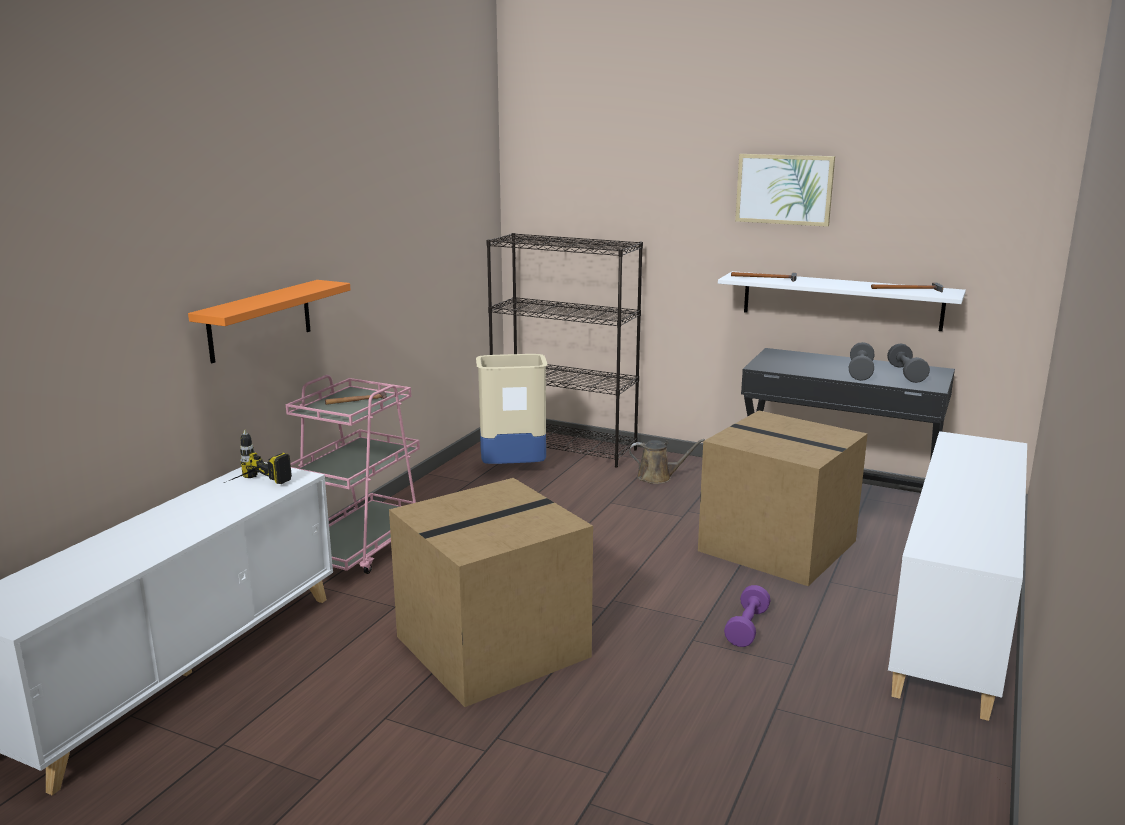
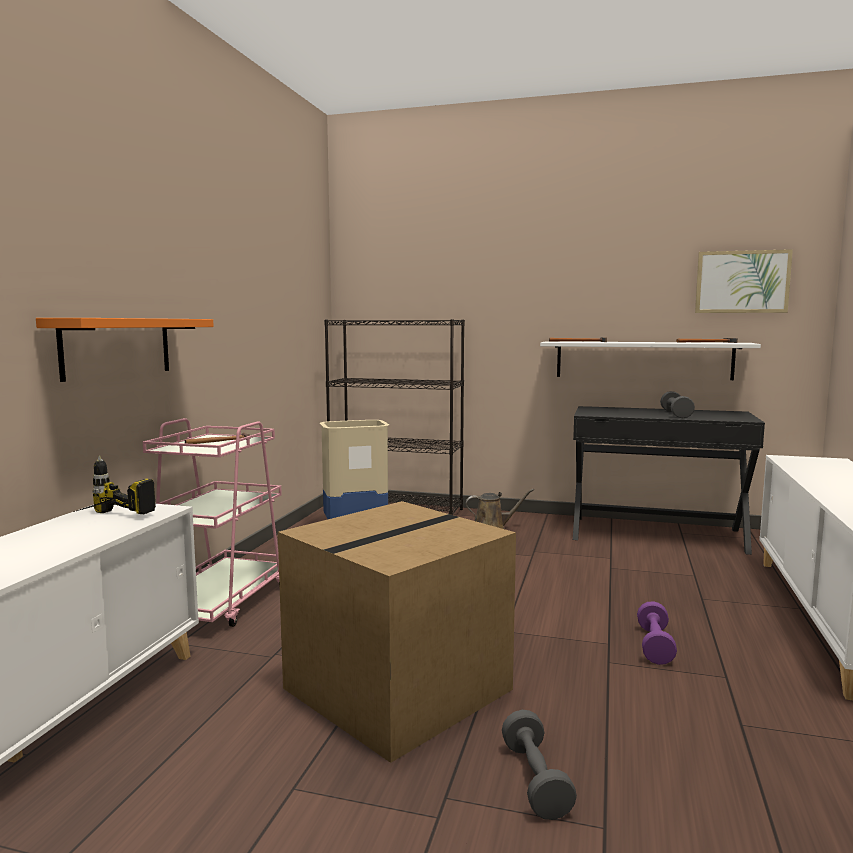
camera: 10 degrees left, 10 degrees down
(780, 546) = (635, 573): cardboard box -> none
(784, 189) = (588, 267): picture -> picture (742, 282)
(906, 374) = (714, 414): grey dumbbell -> grey dumbbell (535, 780)

